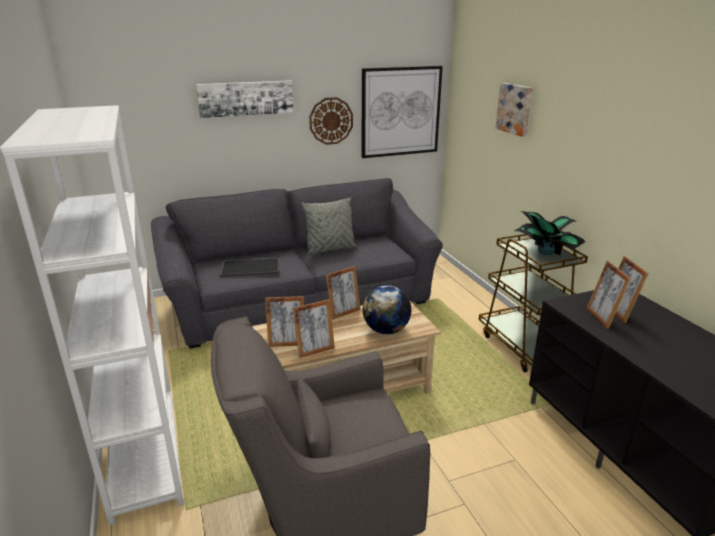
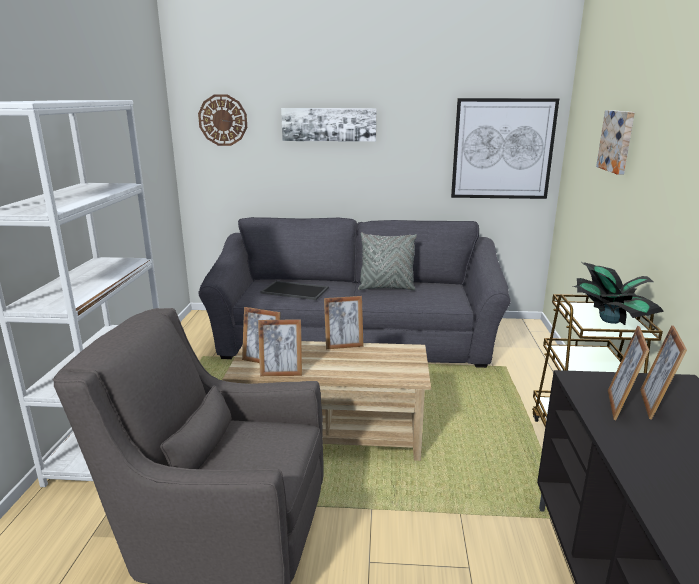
camera: 25 degrees right, 5 degrees down
(331, 121) = (418, 153): wall clock -> wall clock (223, 120)
(386, 330) = (371, 371): globe -> none

